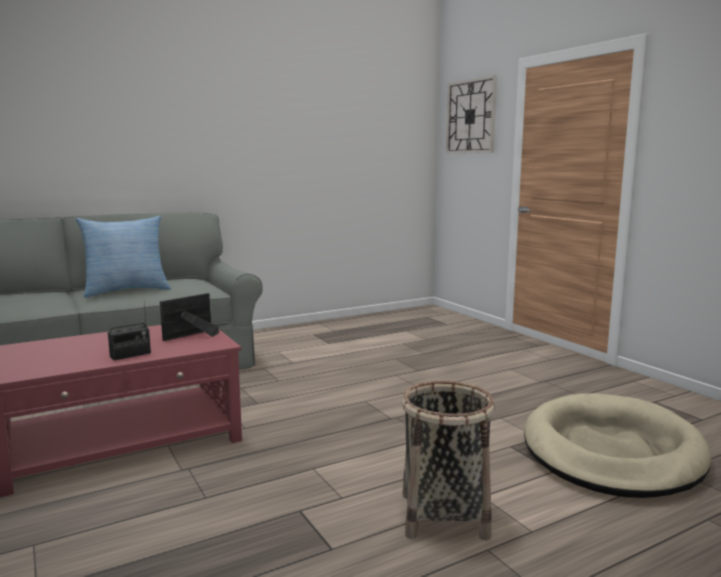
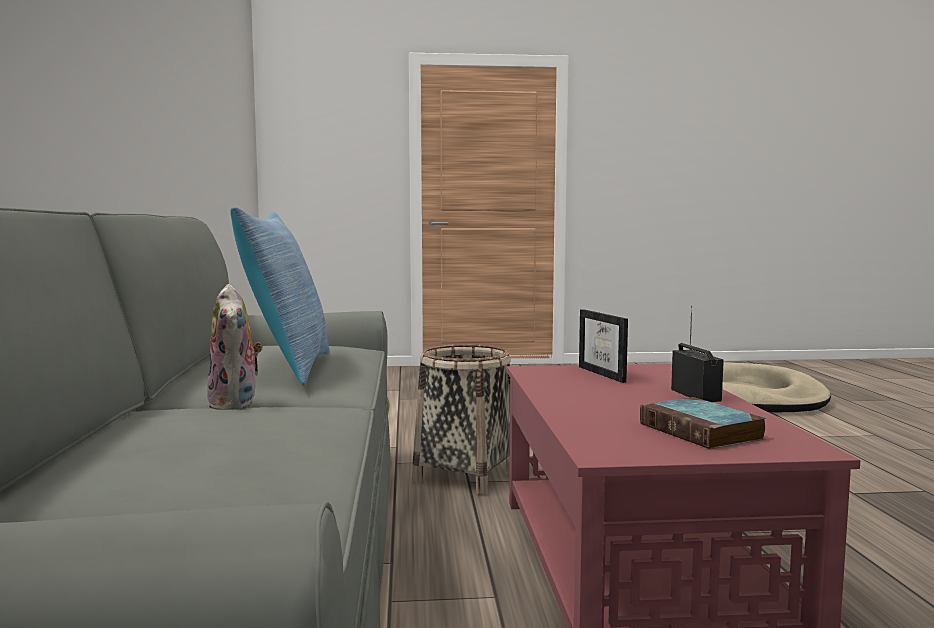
camera: 65 degrees left, 5 degrees down
(40, 359) = (703, 432): none -> book
(64, 298) = (236, 406): none -> plush toy
(444, 515) = (854, 450): basket -> basket (465, 476)
(471, 116) = (328, 111): wall clock -> none

